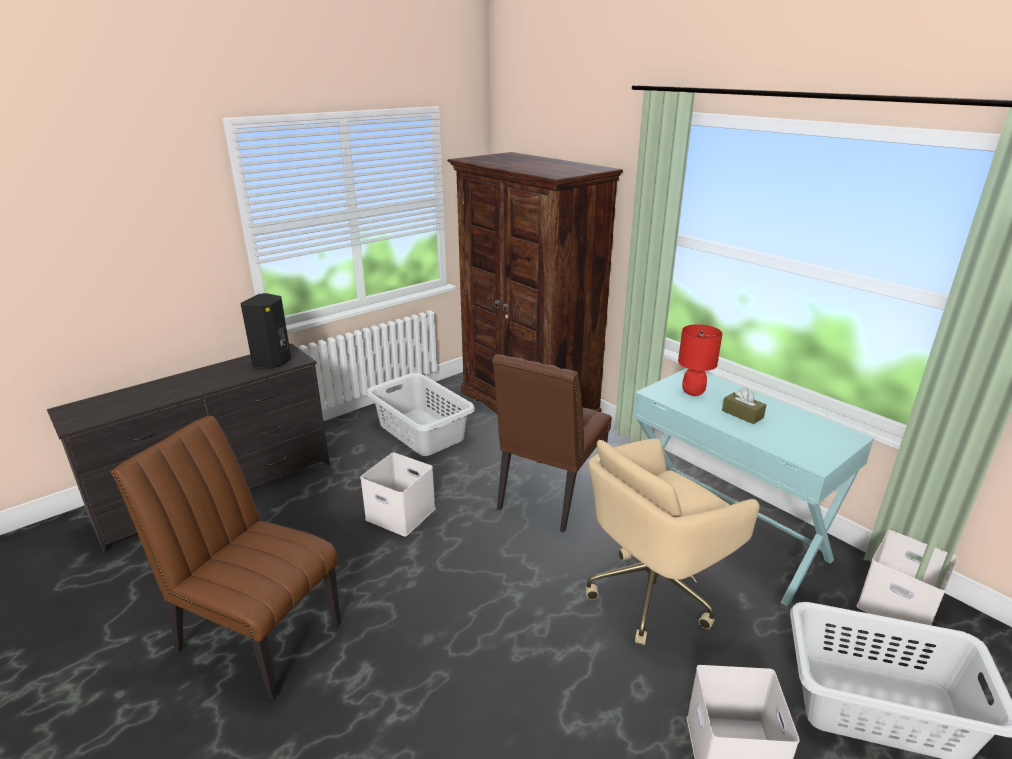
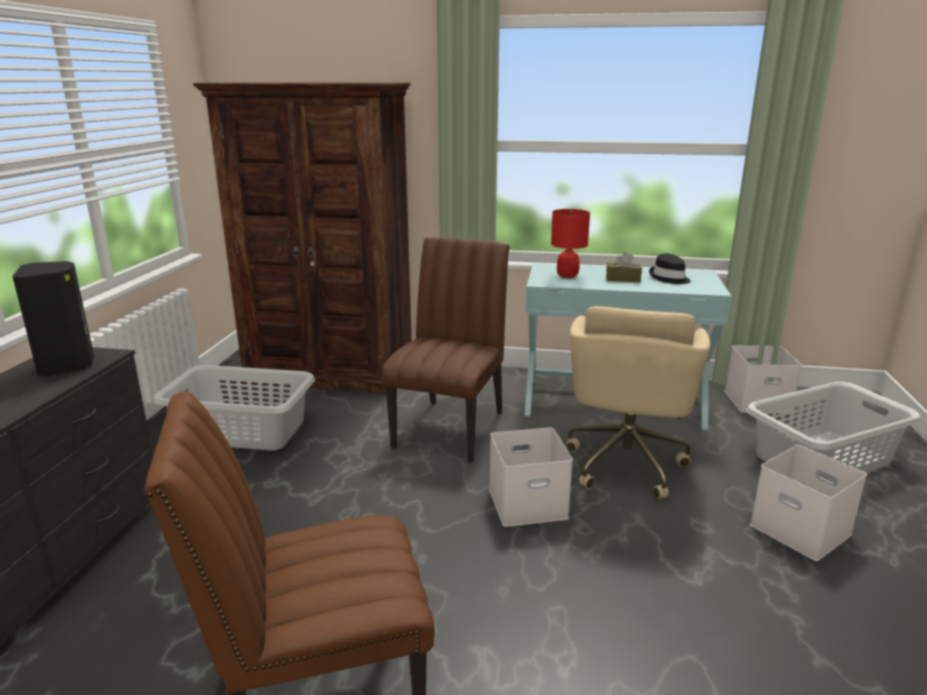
camera: 40 degrees left, 5 degrees down
(402, 513) = (325, 507): white storage box -> white storage box (528, 502)
(551, 493) = (450, 430): brown chair -> brown chair turned 150 degrees counterclockwise
(796, 430) = (669, 278): none -> black hat

